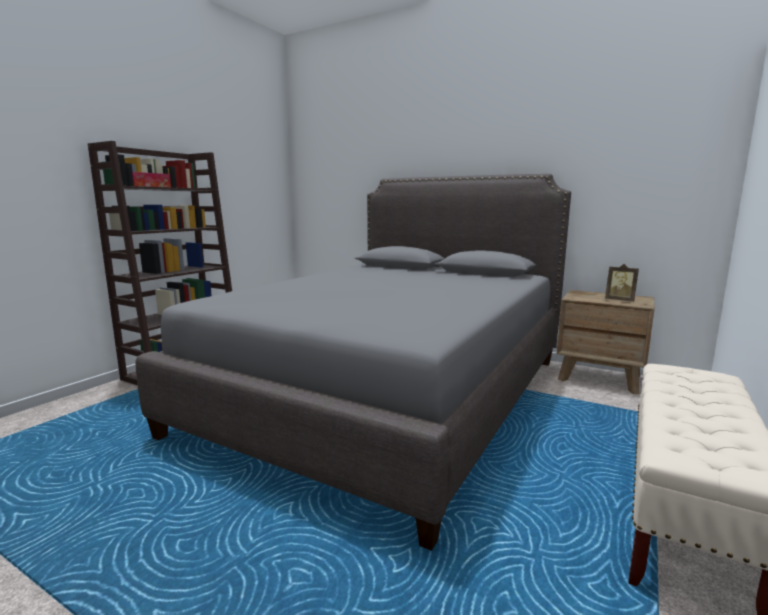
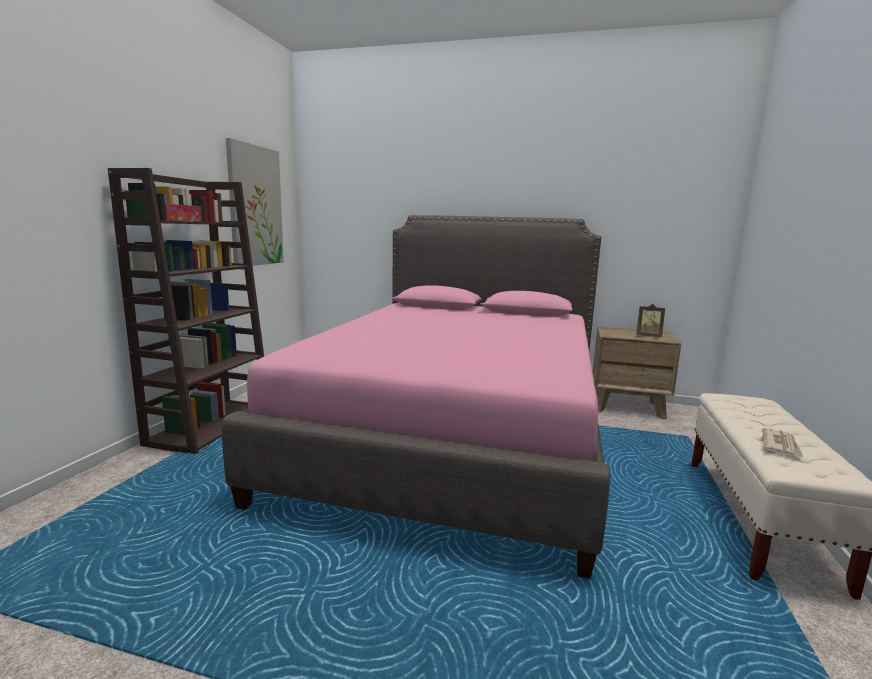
camera: 15 degrees left, 0 degrees up
(242, 176) = (255, 206): none -> picture
(390, 393) = (455, 436): grey bed -> pink bed
(691, 427) = (781, 445): none -> newspaper

